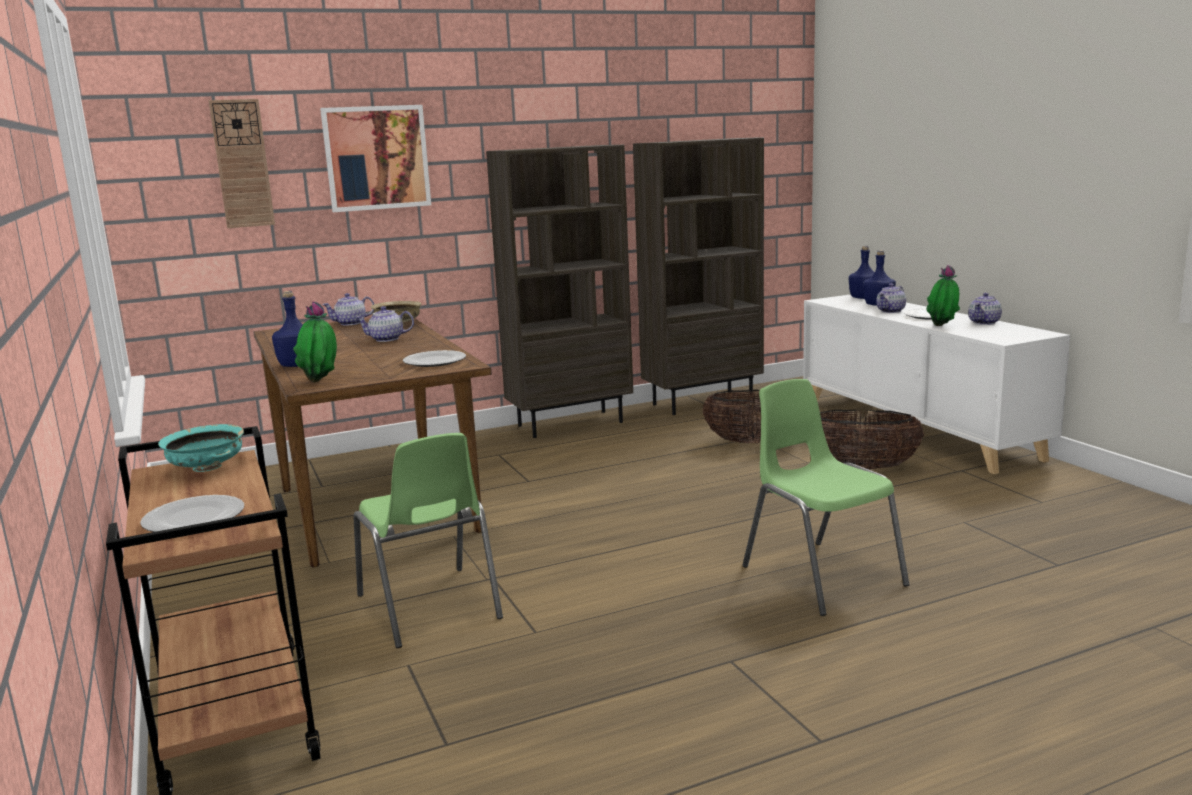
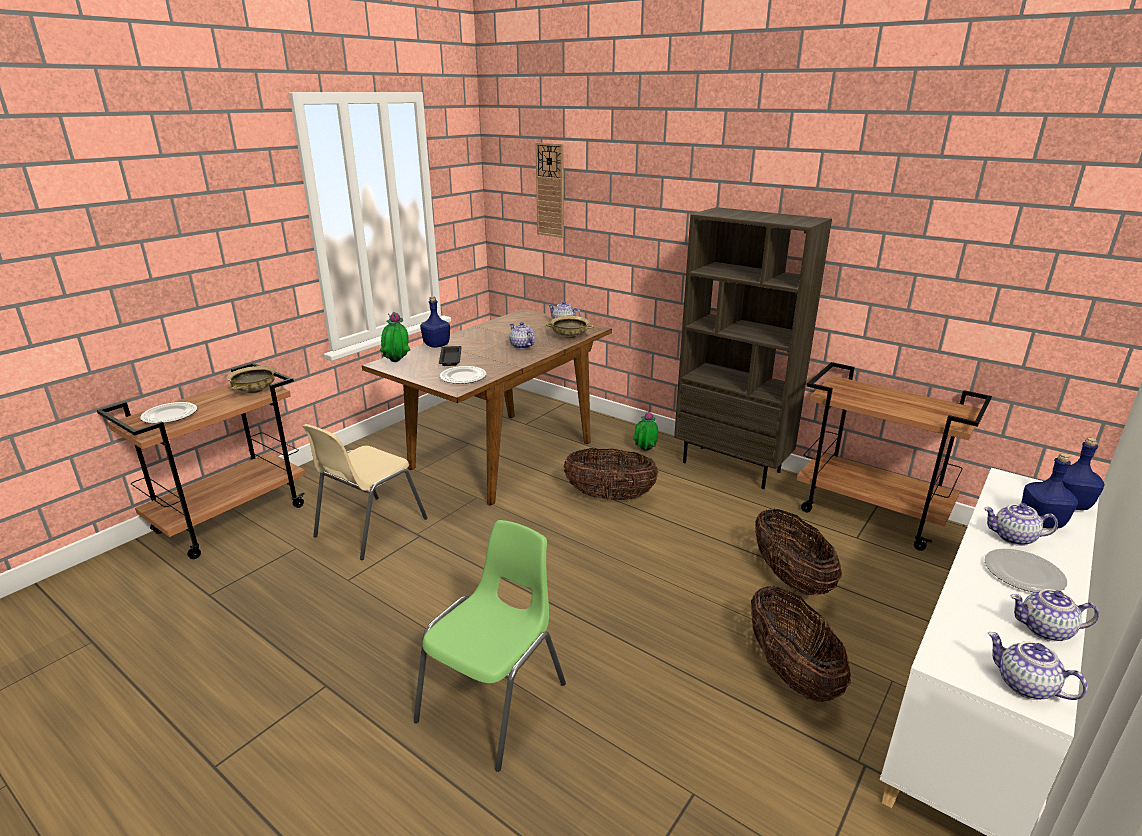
camera: 60 degrees right, 10 degrees up
(207, 467) = (254, 390): turquoise bowl -> beige bowl
(363, 362) = (450, 359): none -> black tray
(376, 158) = (632, 199): picture -> none
(429, 608) = (369, 528): green chair -> beige chair
(549, 476) = (609, 496): none -> basket
(702, 402) = (871, 514): brown bookcase -> brown cart
(942, 326) = (970, 594): potted plant -> potted plant (645, 451)
(1029, 333) = (1024, 685): none -> teapot

